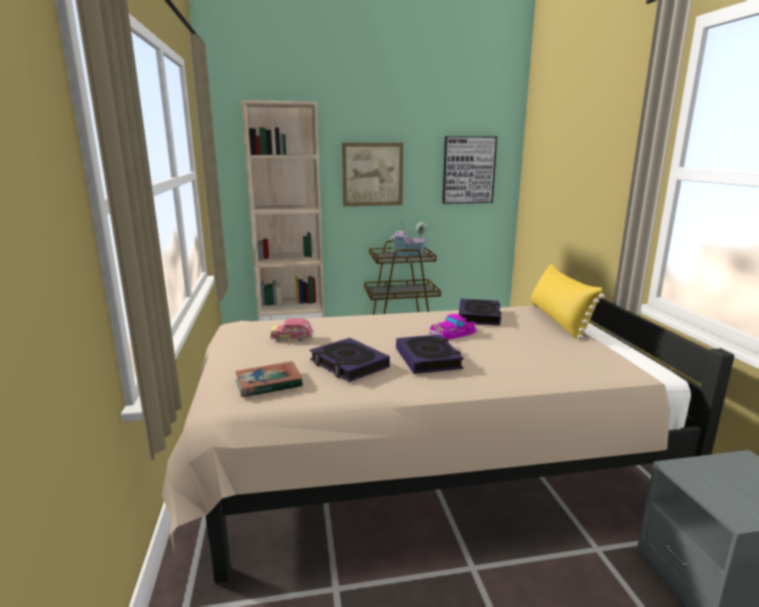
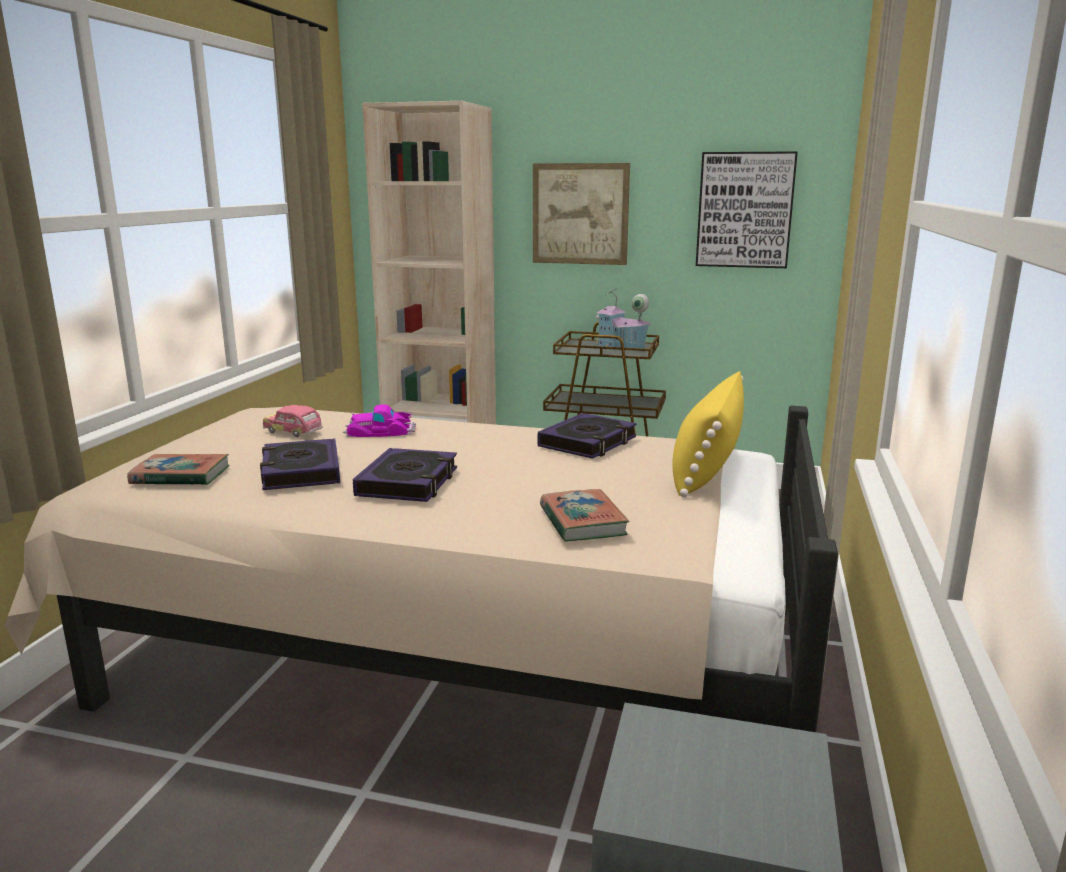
camera: 25 degrees right, 0 degrees up
(453, 333) = (505, 458): toy car -> toy car (380, 431)
(560, 363) = (582, 521): none -> book

